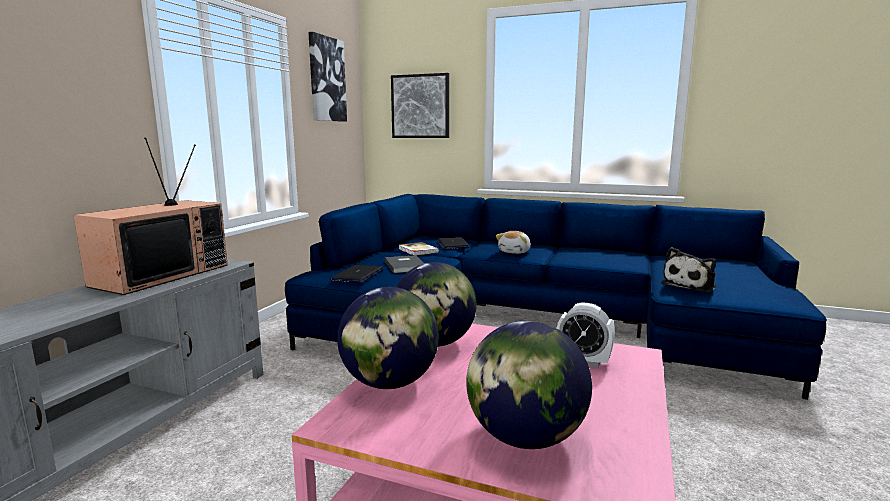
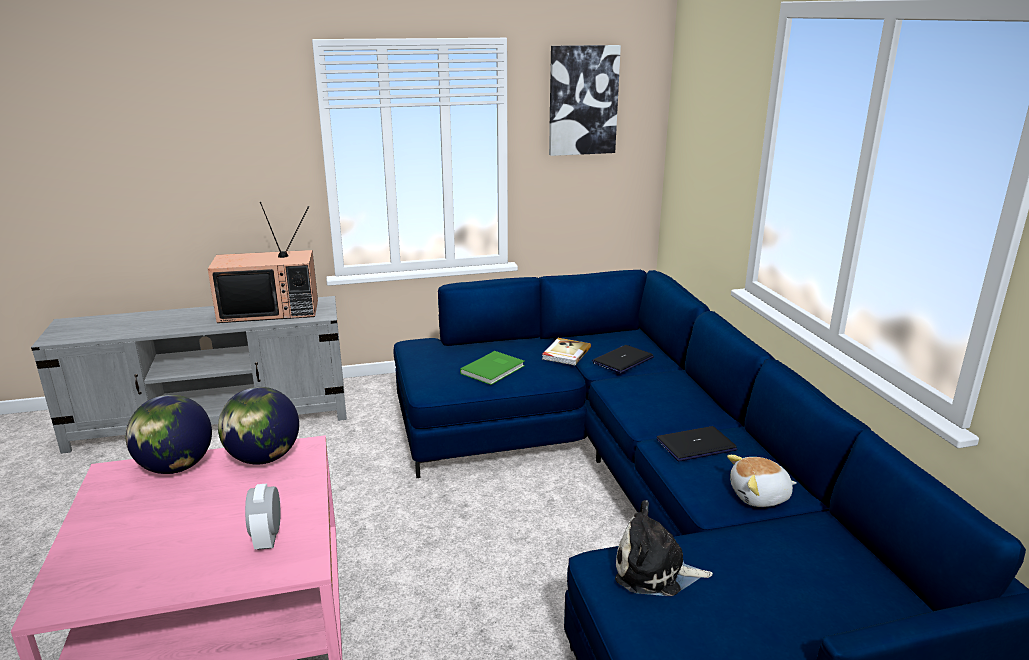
camera: 55 degrees right, 10 degrees up
(357, 275) = (432, 362): laptop -> laptop (696, 445)
(406, 266) = (494, 369): grey book -> green book
(420, 106) = (707, 143): picture -> none
(515, 252) = (649, 405): plush toy -> plush toy (760, 496)
(524, 438) = (112, 545): globe -> none

